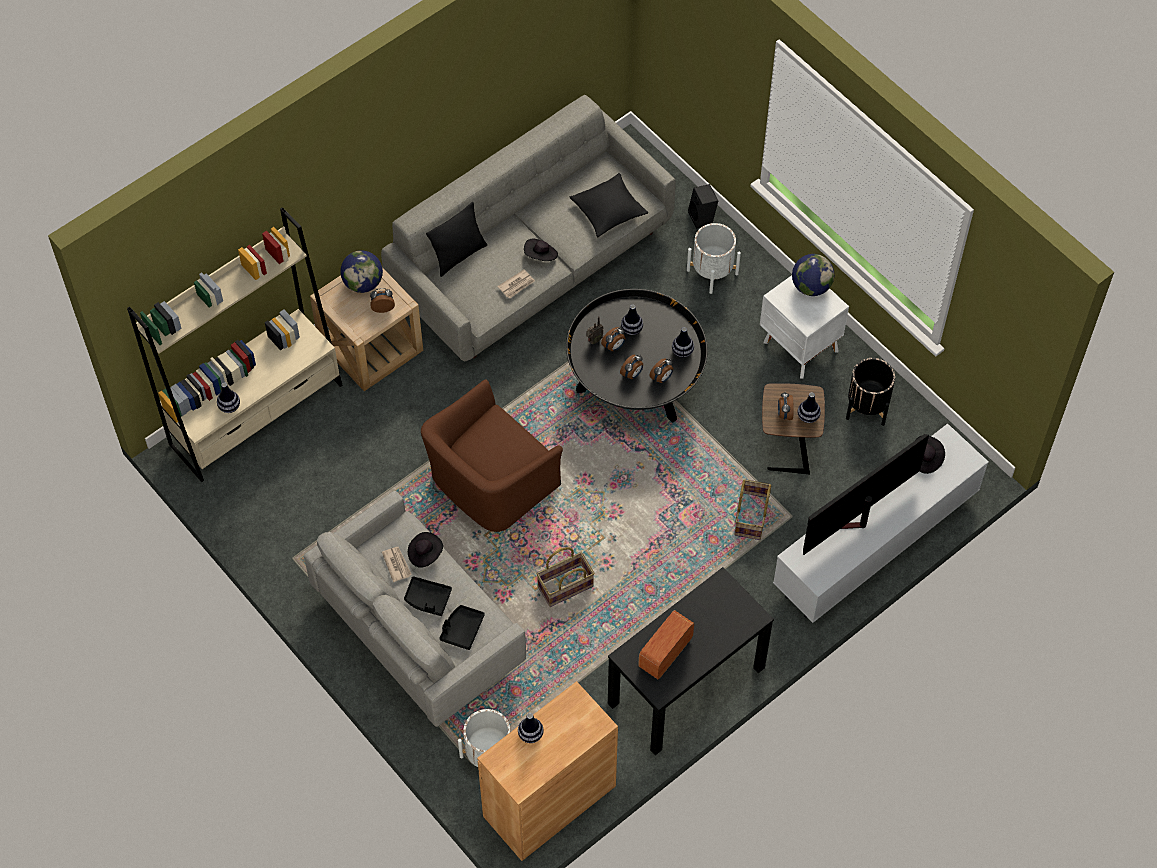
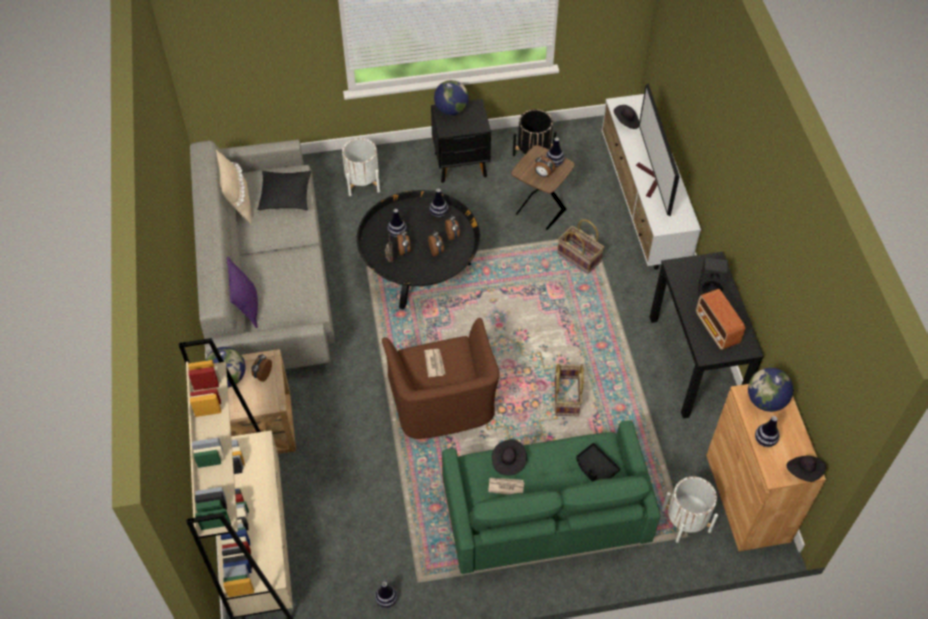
camera: 60 degrees left, 5 degrees down
(229, 406) = (269, 540): vase -> vase (386, 600)
(418, 629) = (543, 517): grey sofa -> green sofa
(427, 599) = (552, 479): black tray -> none
(458, 255) = (247, 307): black pillow -> purple pillow
(517, 285) = (306, 281): newspaper -> newspaper (434, 363)
(541, 256) = (290, 255): black hat -> black hat (804, 471)
(571, 179) = (238, 204): none -> beige pillow
(578, 718) = (765, 401): none -> globe
(703, 218) = (313, 166): black speaker -> black speaker (710, 289)
(800, 348) = (461, 165): white nightstand -> black nightstand

